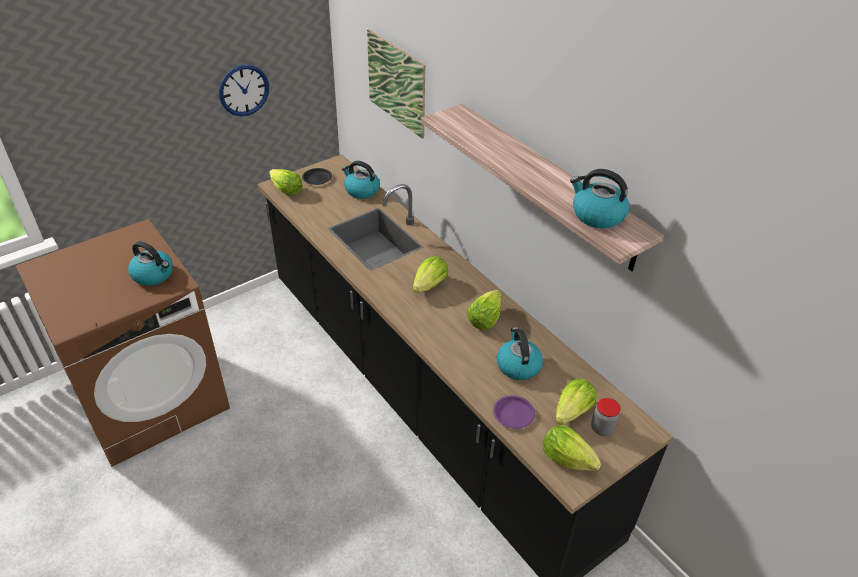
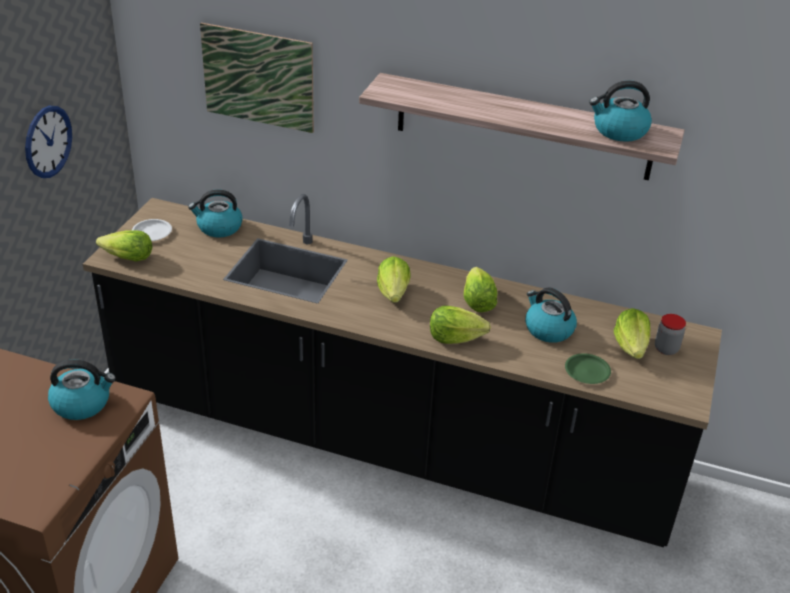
camera: 35 degrees left, 5 degrees down
(317, 178) = (152, 233): black plate -> white plate
(513, 414) = (587, 371): purple plate -> green plate
(566, 458) = (664, 386): lettuce -> lettuce (454, 338)

